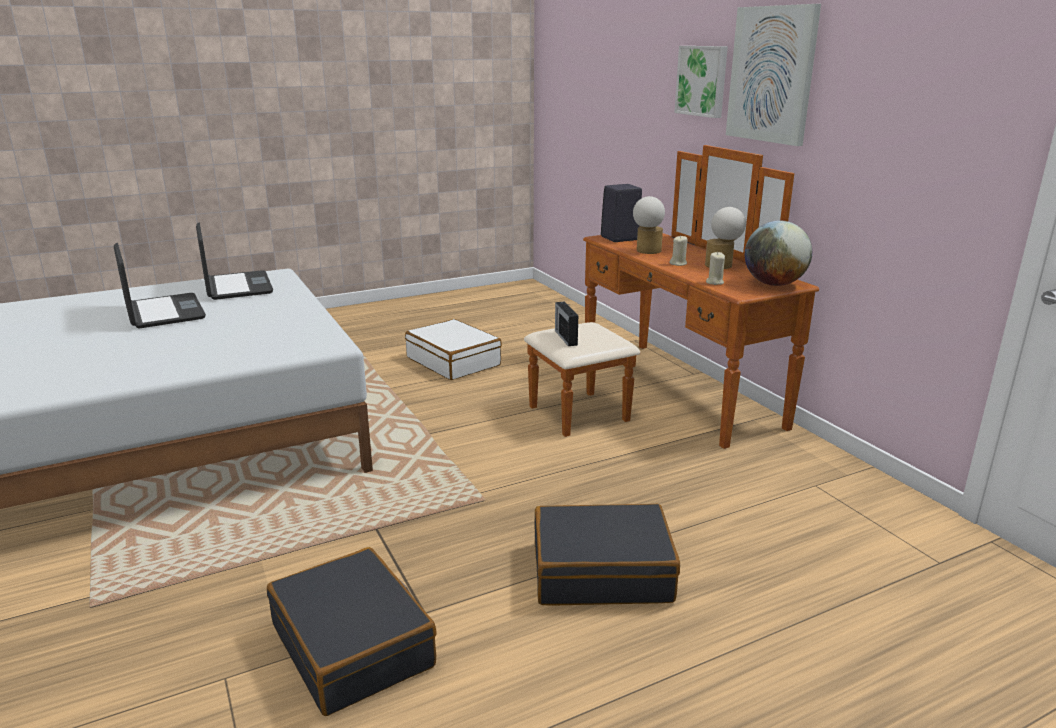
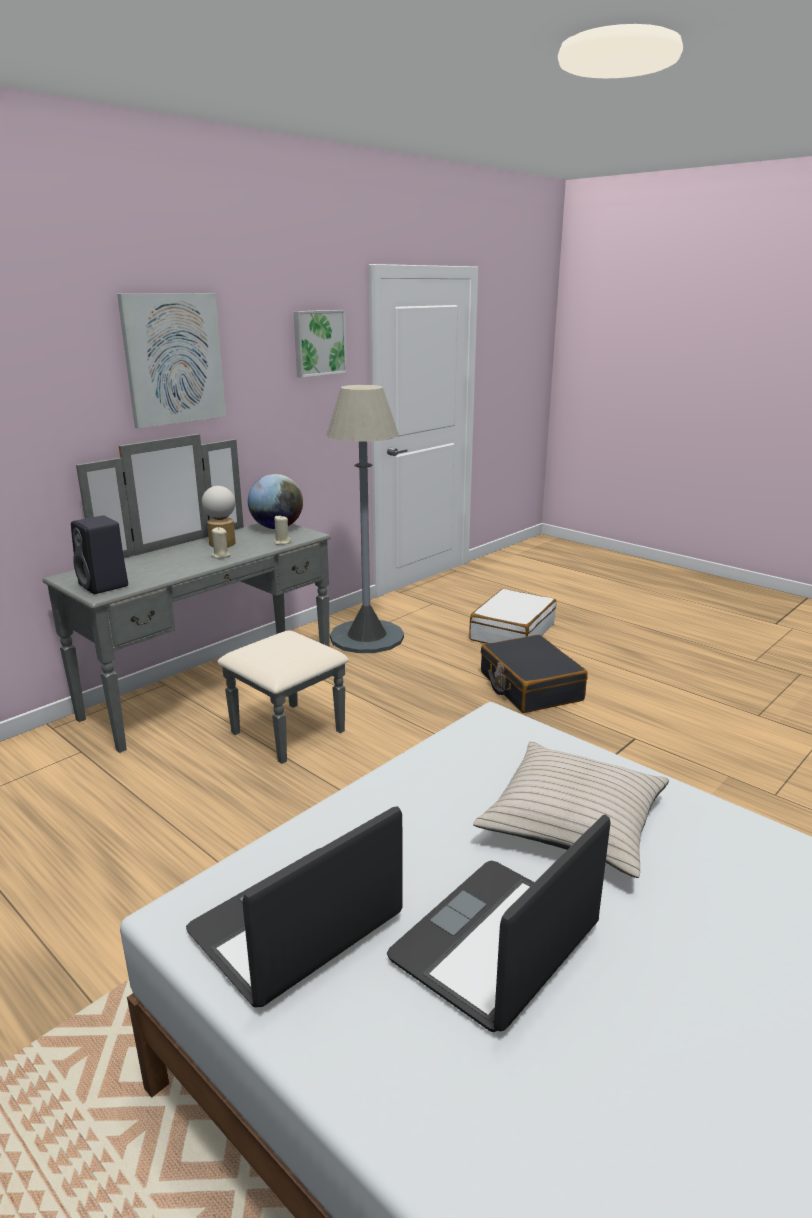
camera: 110 degrees left, 0 degrees up
(199, 342) = (574, 821): none -> beige pillow
(353, 645) = (691, 755): black suitcase -> none
(454, 361) = (142, 861): white suitcase -> white suitcase (512, 632)
(565, 337) = (295, 655): radio -> none
(646, 251) = (171, 570): table lamp -> none
(656, 396) = (229, 697): brown dresser -> grey dresser
(703, 81) = (74, 378): picture -> picture (318, 343)
(793, 482) = (367, 637): none -> grey floor lamp

